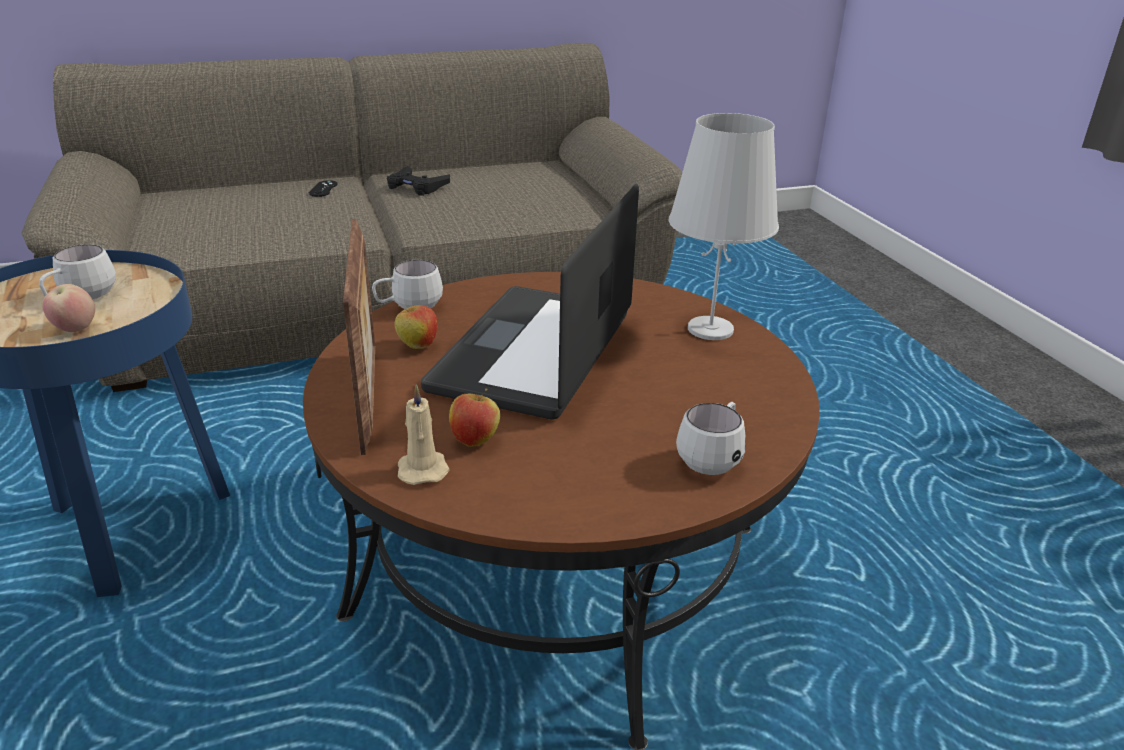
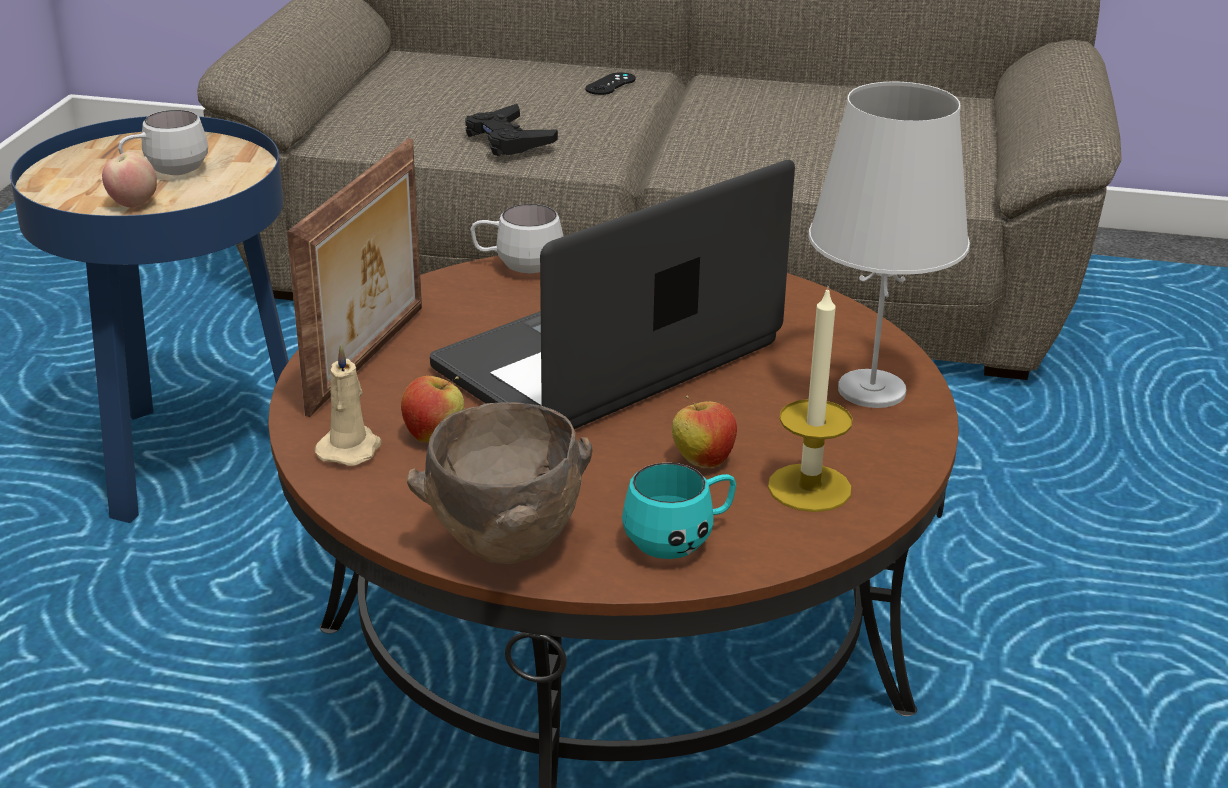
camera: 30 degrees right, 0 degrees up
(416, 186) = (737, 103): black game controller -> black game controller (508, 139)
(417, 346) = (481, 314): apple -> apple (702, 461)
(609, 503) = (504, 547): none -> brown bowl
(712, 458) = (681, 540): white mug -> turquoise mug
(745, 399) = (809, 488): none -> candle

